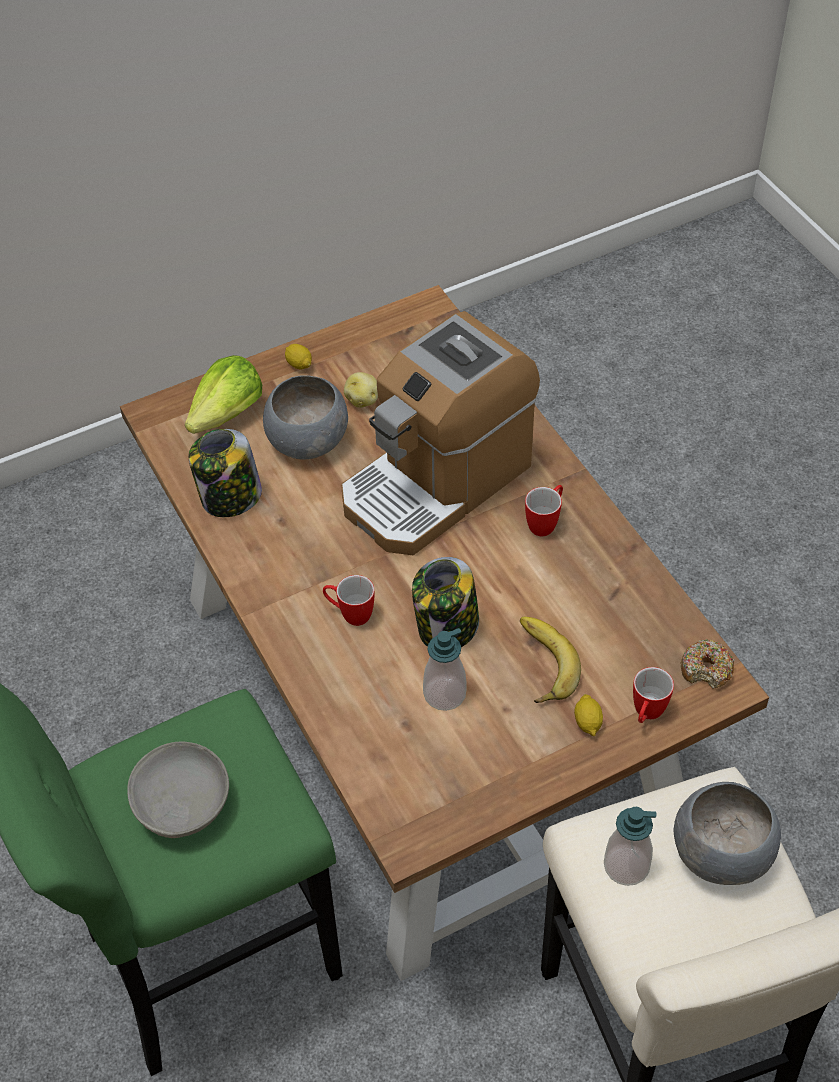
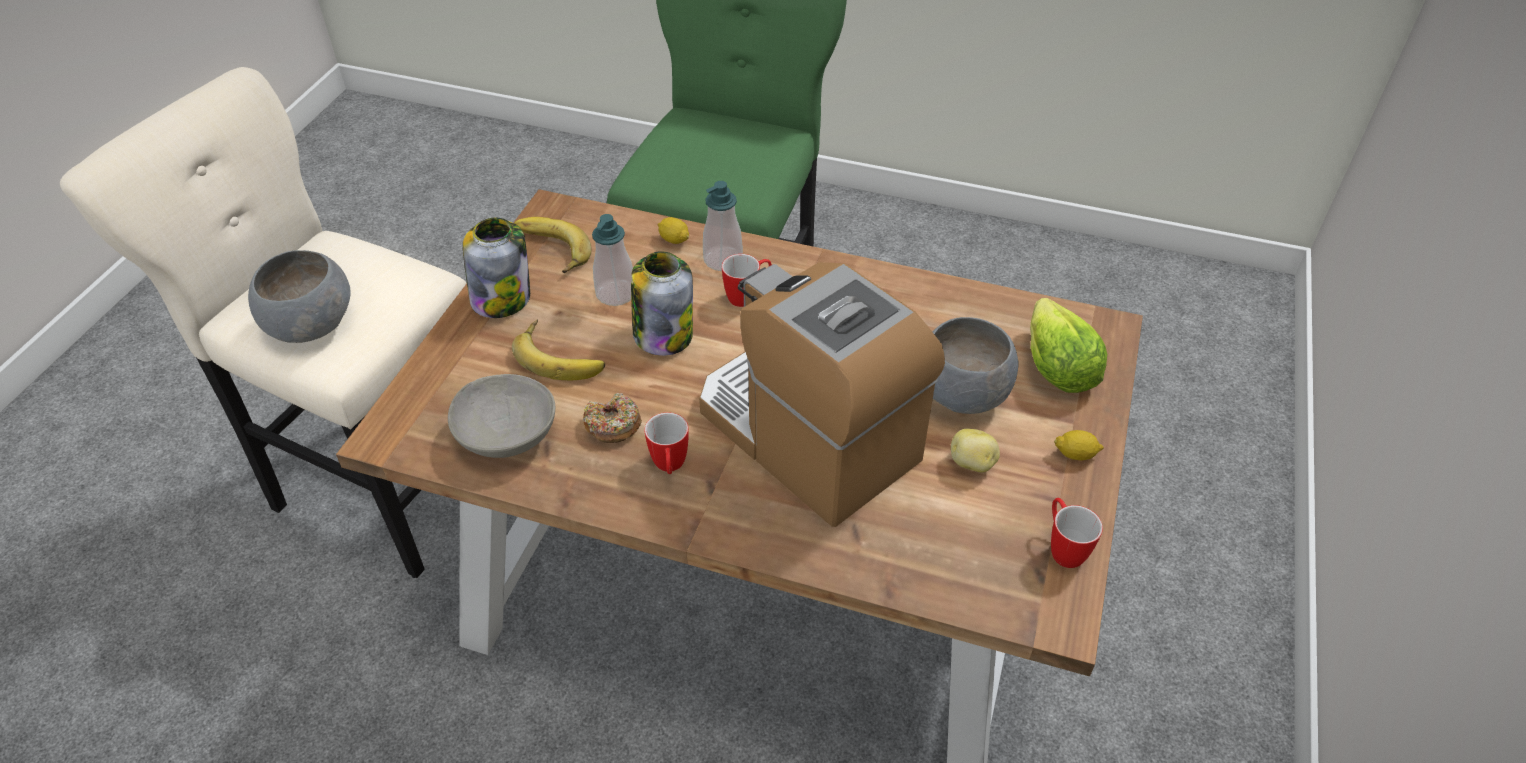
camera: 135 degrees right, 5 degrees down
(184, 804) = (714, 148): grey bowl -> grey bowl (506, 436)
(230, 498) = (949, 310): jar -> jar (502, 298)
(436, 482) = (807, 435): coffee machine -> coffee machine turned 45 degrees counterclockwise
(454, 787) = (549, 250): none -> banana
(587, 722) = (484, 341): lemon -> lemon (673, 239)
(626, 866) = (382, 278): soap dispenser -> soap dispenser (723, 260)
(646, 715) = (439, 374): mug -> mug (1062, 548)
(706, 669) = (410, 439): donut -> donut (613, 425)

